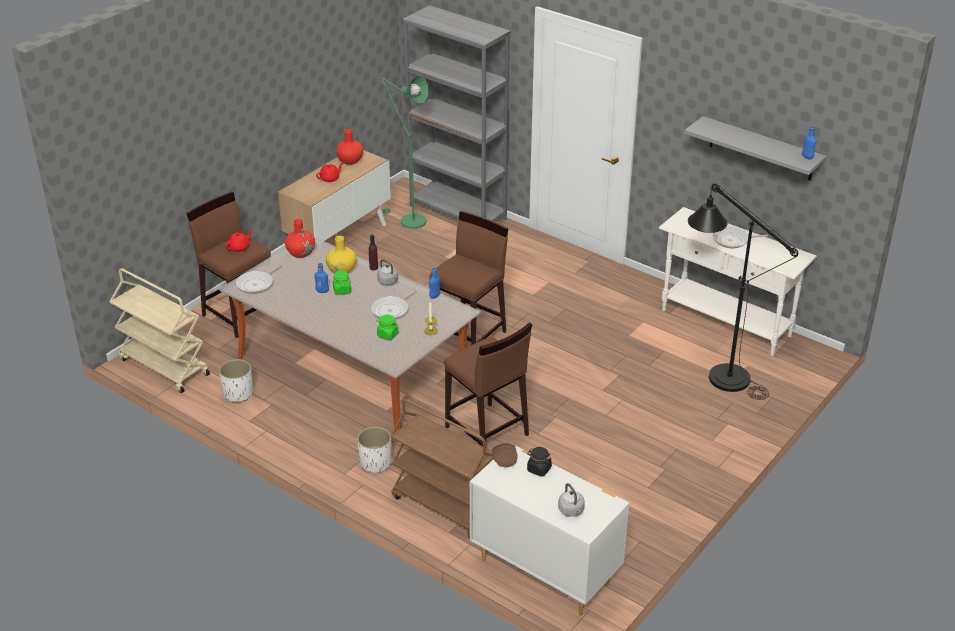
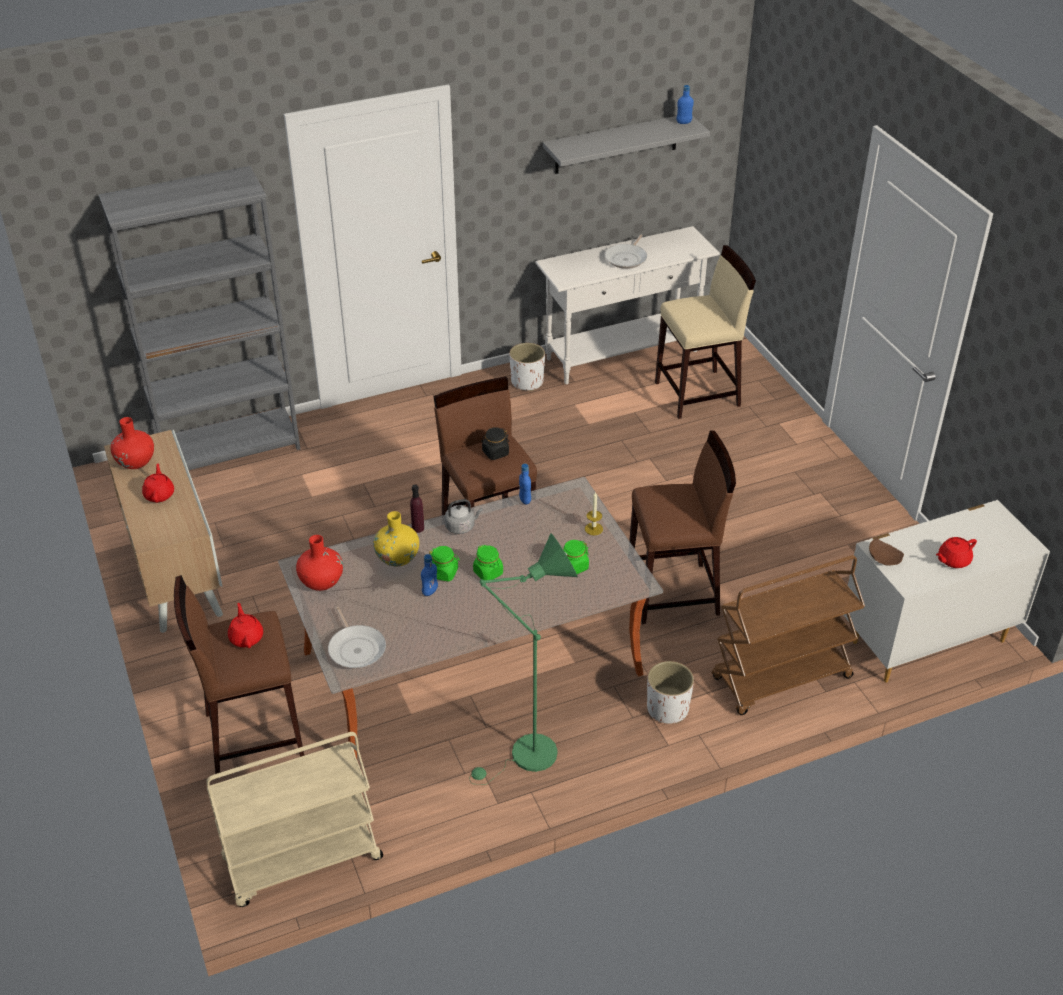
camera: 60 degrees left, 5 degrees up
(238, 394) = (431, 795): white planter -> white planter (526, 382)
(355, 305) = (488, 573): none -> green jar
(392, 309) = (523, 545): frying pan -> none
(408, 220) = (201, 496): green floor lamp -> green floor lamp (526, 758)
(532, 495) = (953, 560): none -> red teapot
(539, 469) = (912, 539): black jar -> black jar (495, 453)
(571, 511) = (993, 543): grey kettle -> none
(719, 373) = (698, 394): black floor lamp -> beige stool

